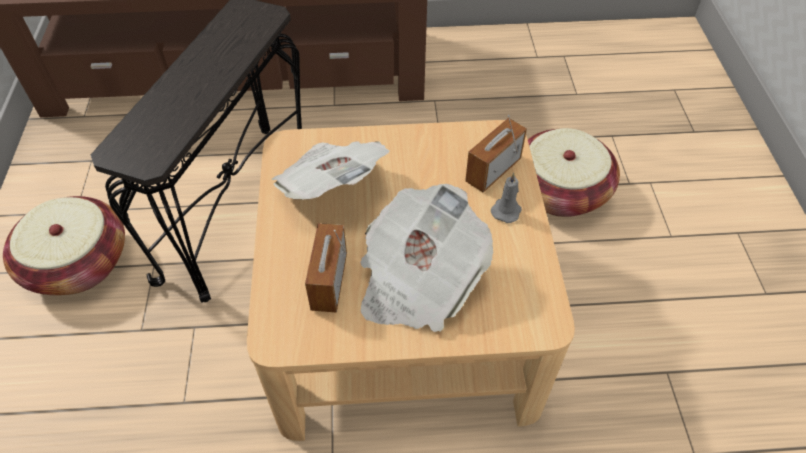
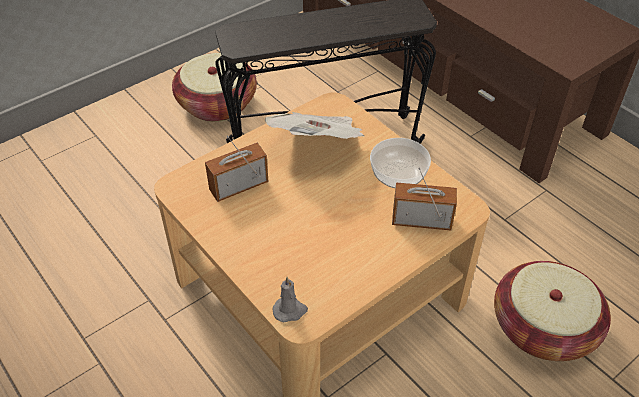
camera: 55 degrees right, 5 degrees down
(418, 280) = (278, 229): newspaper -> none
(425, 153) = (399, 175): none -> bowl
(506, 210) = (389, 247): grey candle -> grey candle (290, 310)

